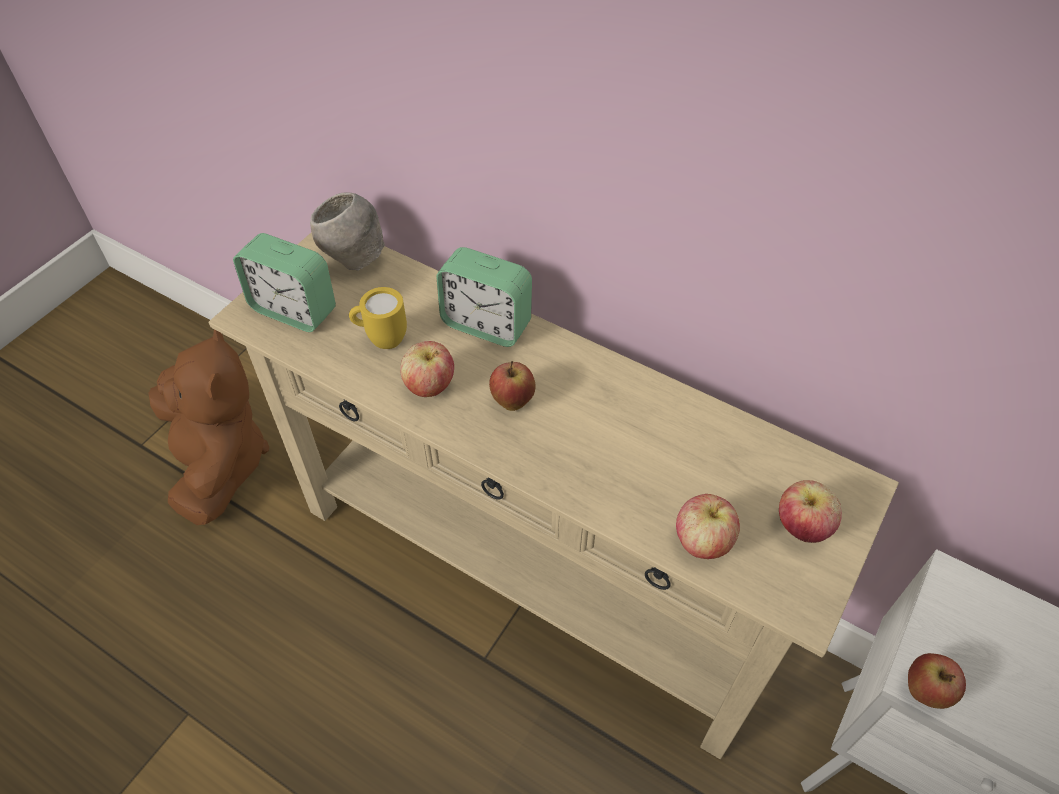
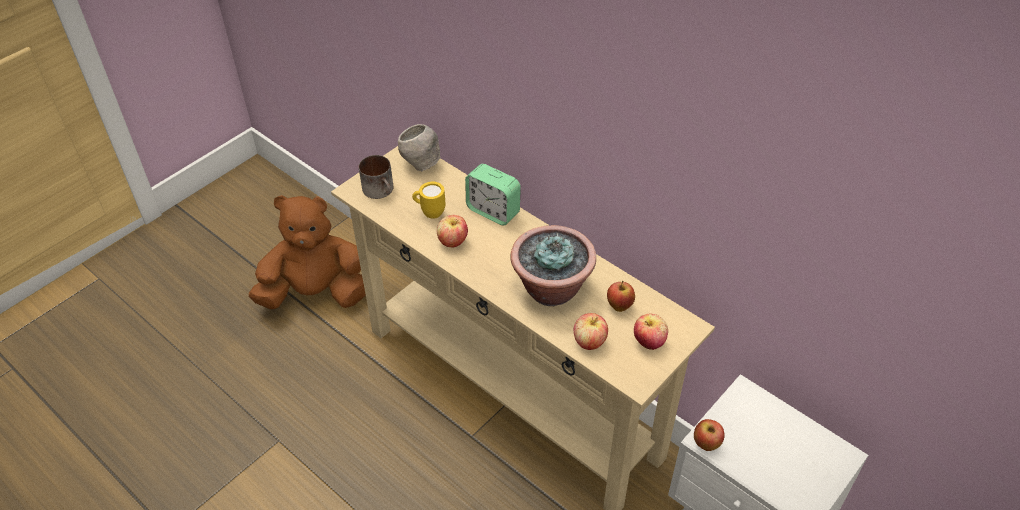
camera: 10 degrees right, 5 degrees down
(219, 464) = (316, 293): brown plush toy -> brown plush toy turned 90 degrees counterclockwise
(294, 310) = (381, 190): alarm clock -> mug
(512, 401) = (499, 256): apple -> apple (619, 306)
(613, 450) = (551, 289): none -> potted plant

